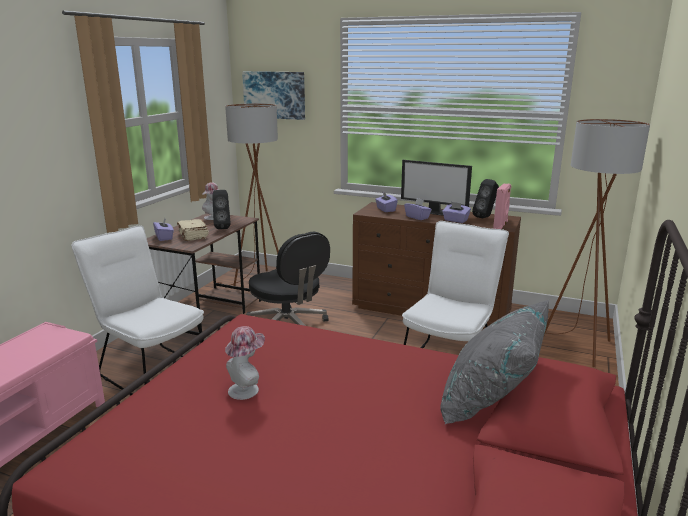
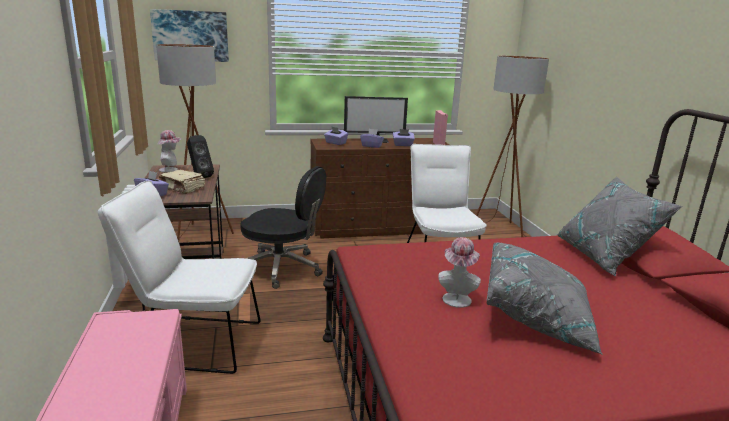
camera: 35 degrees left, 0 degrees up
(282, 433) = (537, 317): none -> grey pillow
(485, 217) = (418, 140): black speaker -> none

